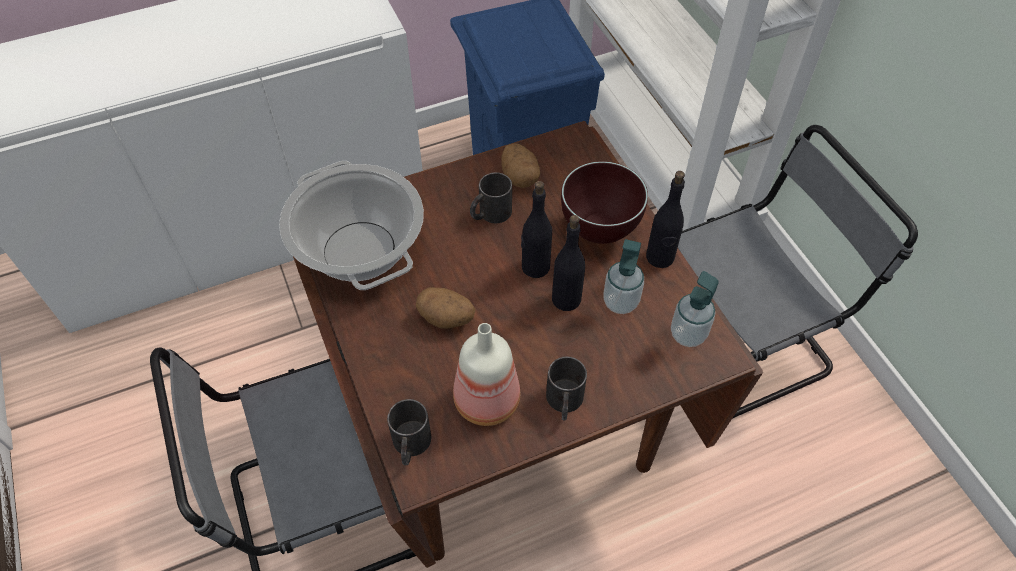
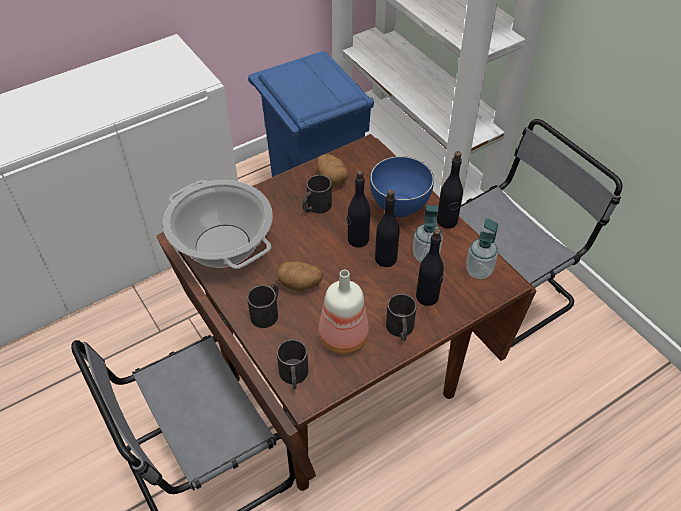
camera: 10 degrees left, 5 degrees down
(396, 350) = (267, 312): none -> black mug
(601, 232) = (400, 209): brown bowl -> blue bowl
(610, 361) = (427, 297): none -> black bottle

